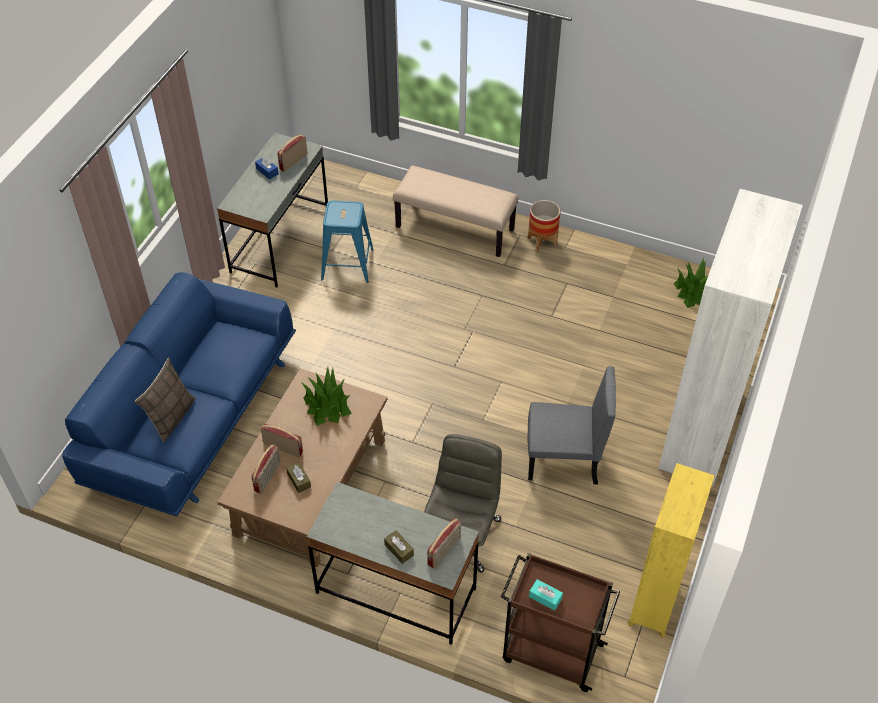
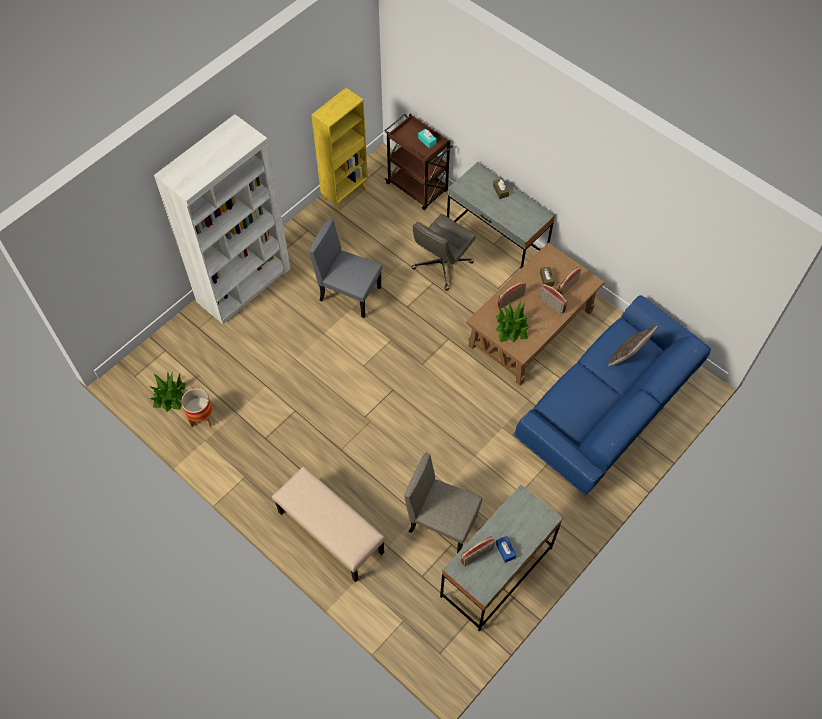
camera: 160 degrees left, 10 degrees up
(347, 264) = (443, 522): blue stool -> beige chair
(444, 551) = (473, 182): radio -> radio (510, 300)
(542, 241) = (261, 490): planter -> planter (202, 418)

